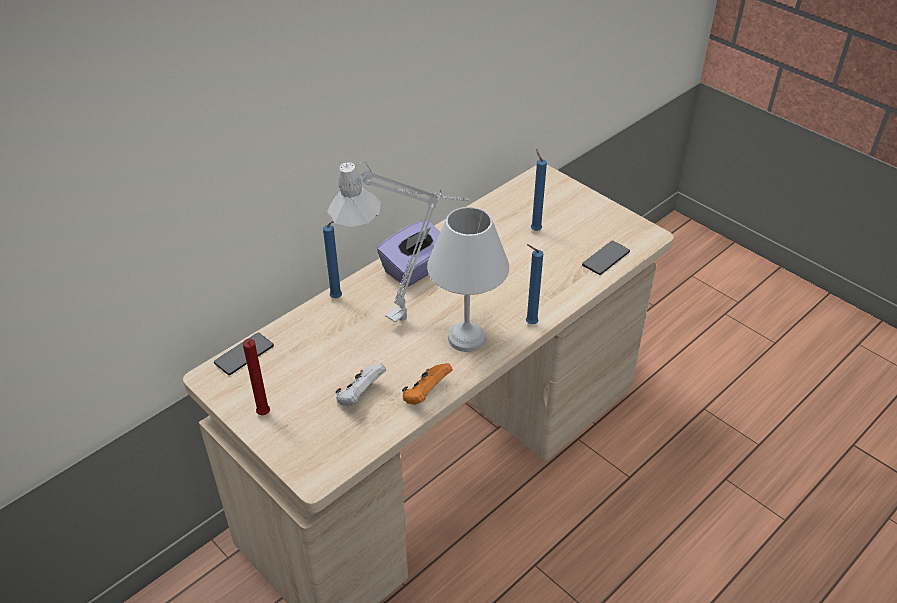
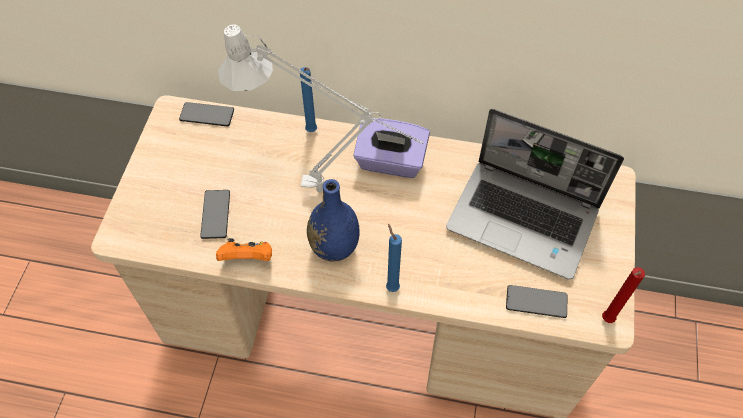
camera: 55 degrees right, 15 degrees up
(263, 415) = (155, 167): red candle -> red candle (605, 320)
(360, 396) = (215, 214): white game controller -> phone
(464, 338) = (334, 247): white table lamp -> blue vase
(535, 229) = (525, 219): blue candle -> laptop

